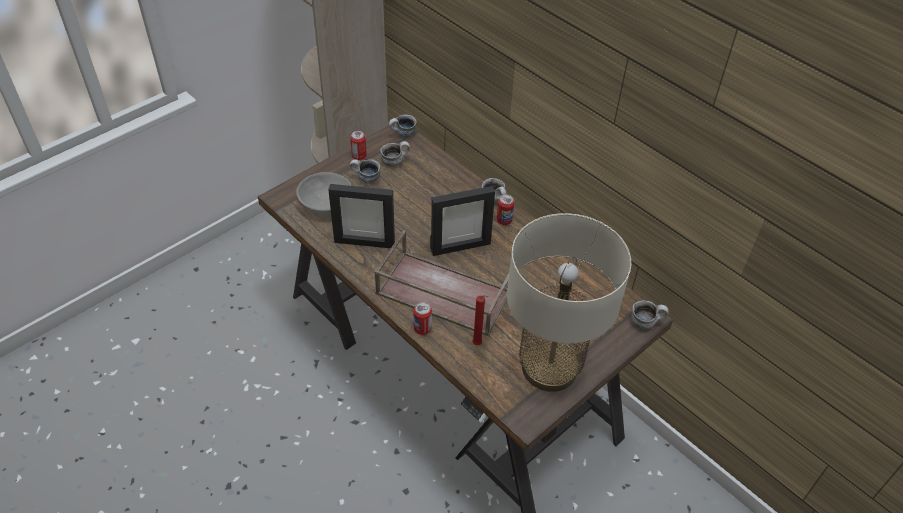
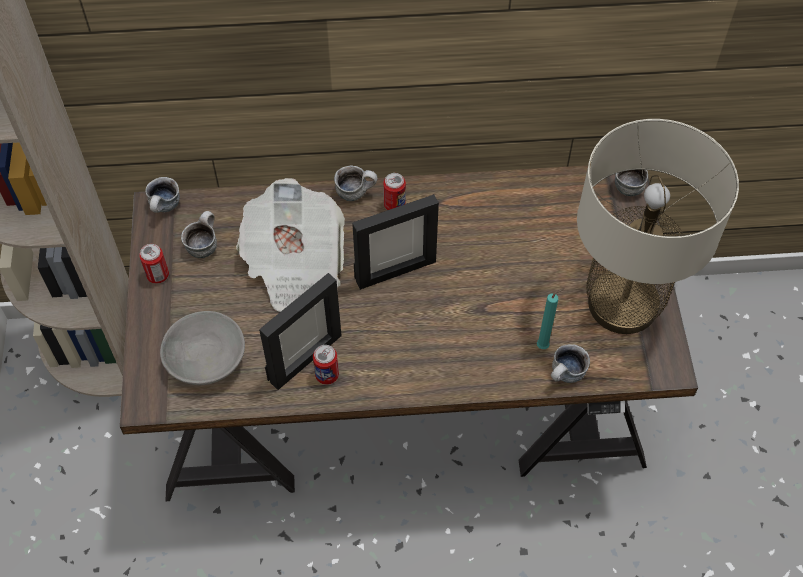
camera: 50 degrees left, 10 degrees up
(365, 179) = (204, 293): mug -> mug (565, 376)
(420, 202) = (294, 263): none -> newspaper
(422, 329) = (481, 383): can -> can (327, 375)
(442, 293) = (447, 332): brown tray -> none
(460, 246) = (395, 270): picture frame -> picture frame turned 45 degrees clockwise
(478, 344) = (544, 346): red candle -> turquoise candle

